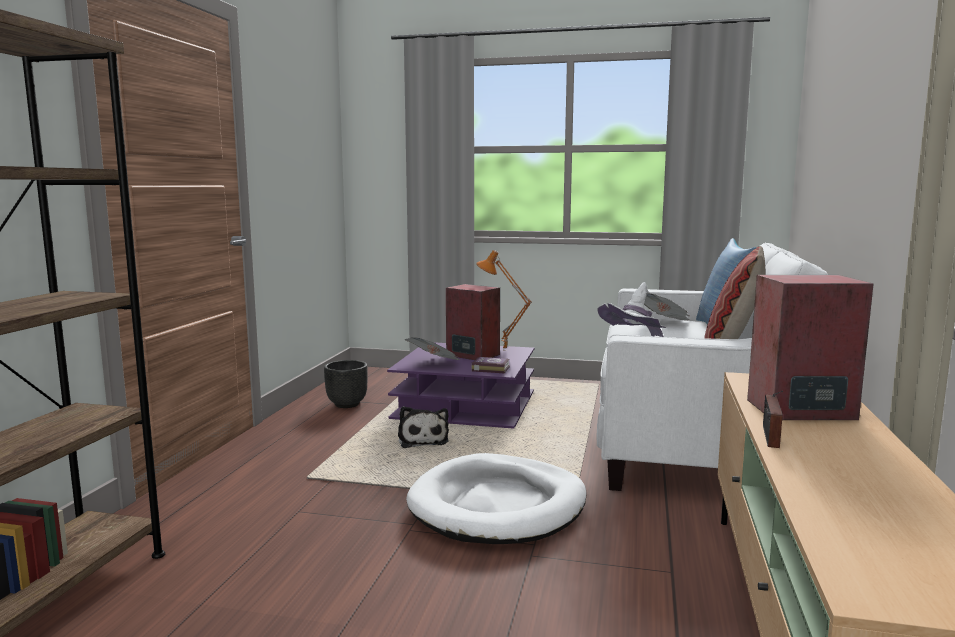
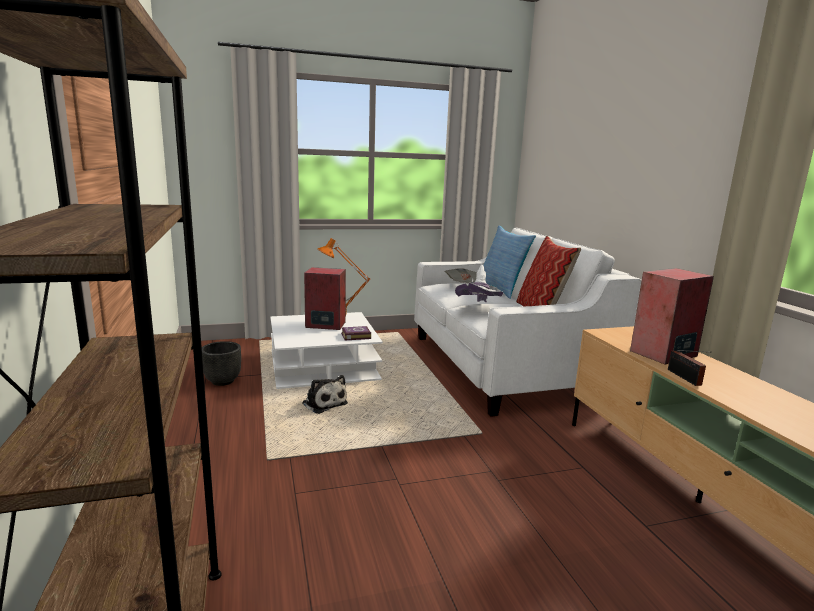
camera: 30 degrees left, 5 degrees up
(434, 364) = (307, 337): newspaper -> none
(465, 405) = (323, 366): purple coffee table -> white coffee table
(498, 506) = (437, 447): white dog bed -> none

